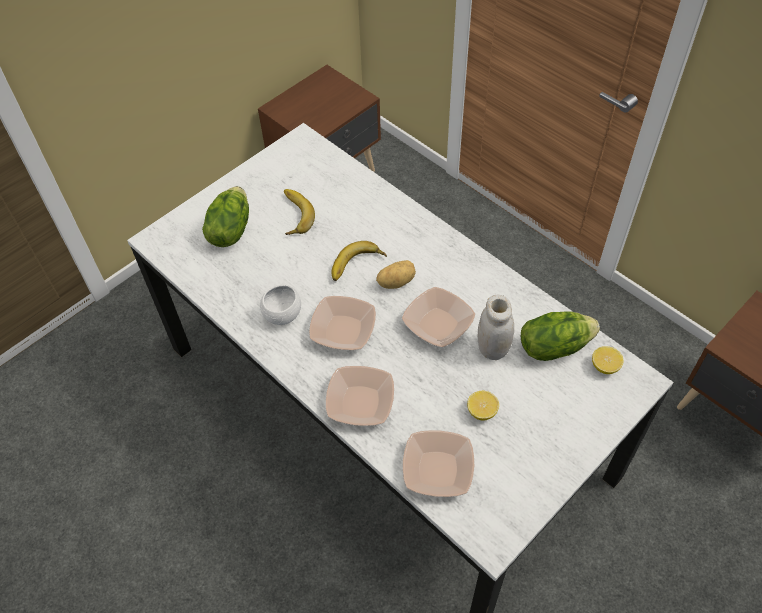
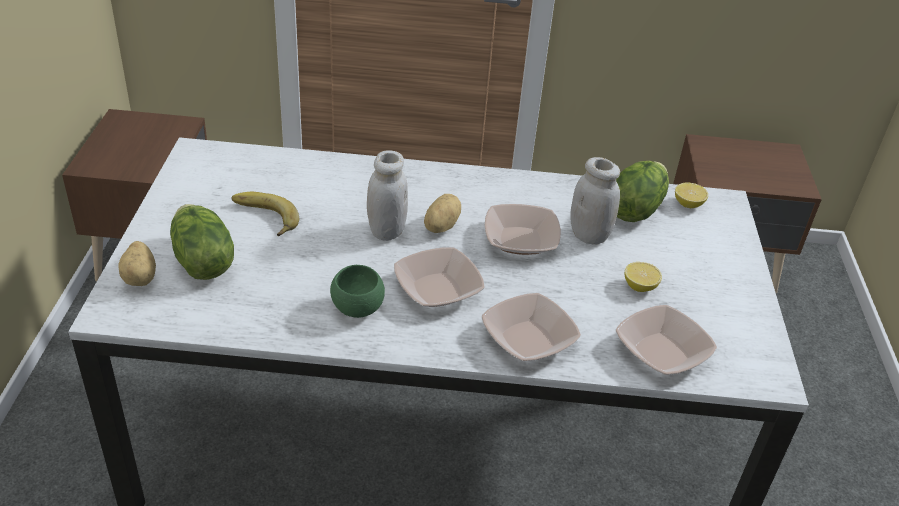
camera: 45 degrees left, 15 degrees down
(190, 223) = (141, 277): none -> potato
(283, 315) = (357, 308): white bowl -> green bowl
(357, 266) = (386, 231): banana -> white jar

